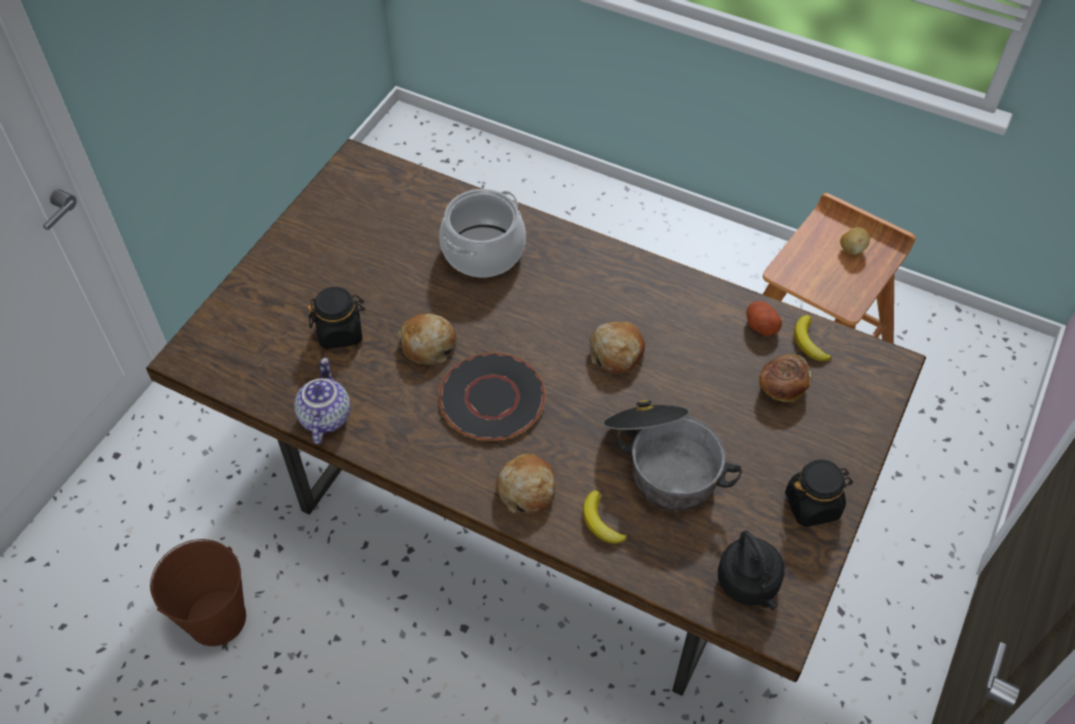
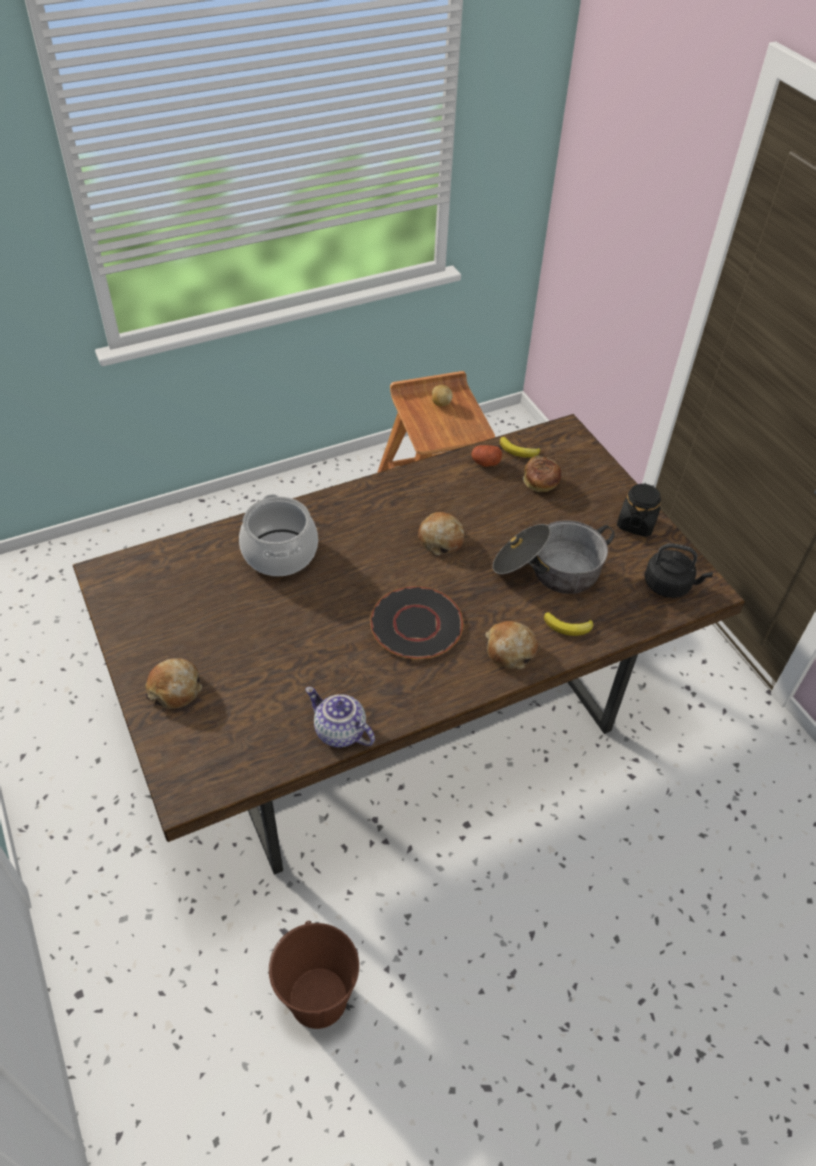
camera: 55 degrees left, 5 degrees down
(340, 332) = (267, 677): black jar -> none
(428, 345) = (333, 632): bread -> bread (175, 689)

